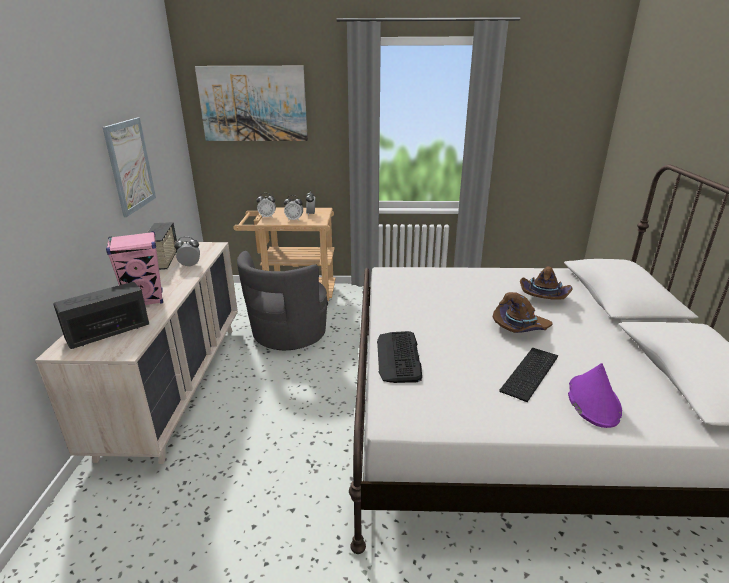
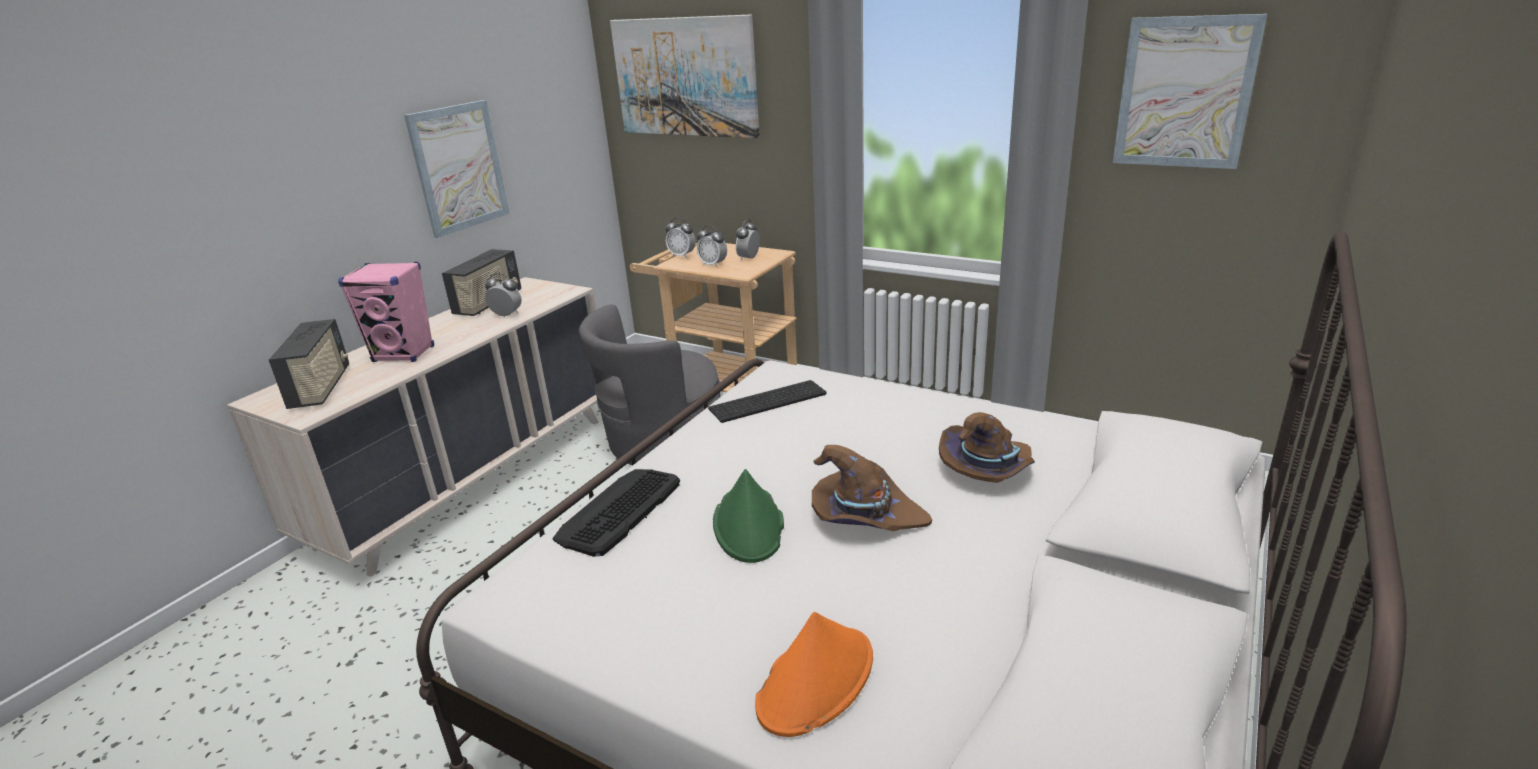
camera: 30 degrees right, 0 degrees up
(109, 332) = (321, 388): radio -> radio turned 90 degrees clockwise
(474, 346) = (749, 525): none -> green hat
(531, 374) = (775, 600): keyboard -> keyboard (767, 402)
(543, 110) = (1184, 93): none -> picture
(593, 401) = (816, 681): purple hat -> orange hat

